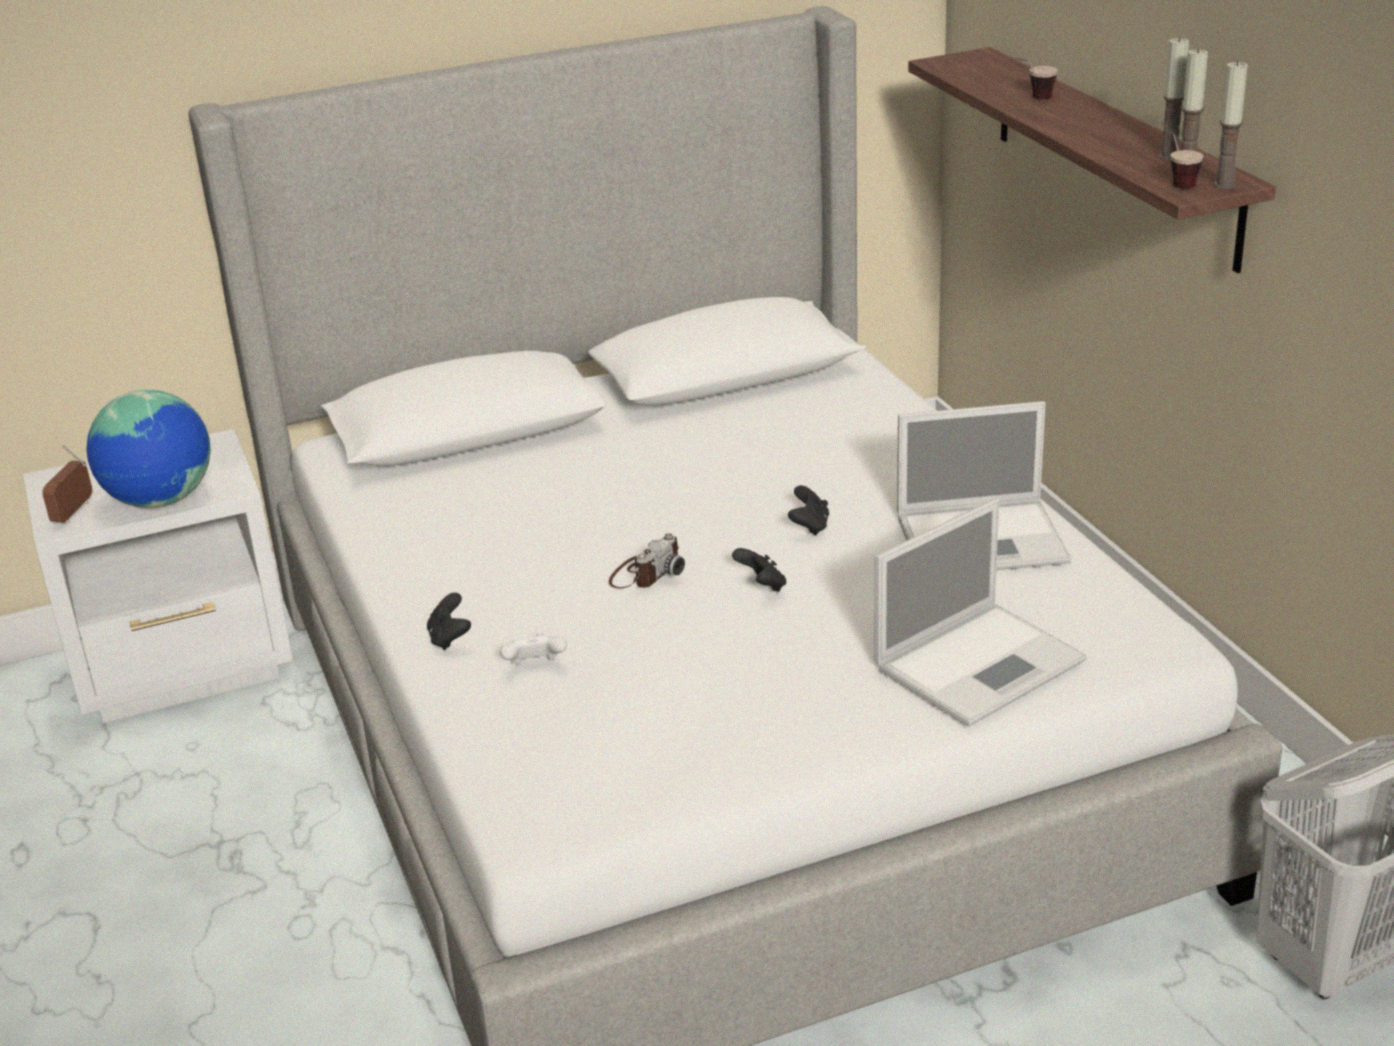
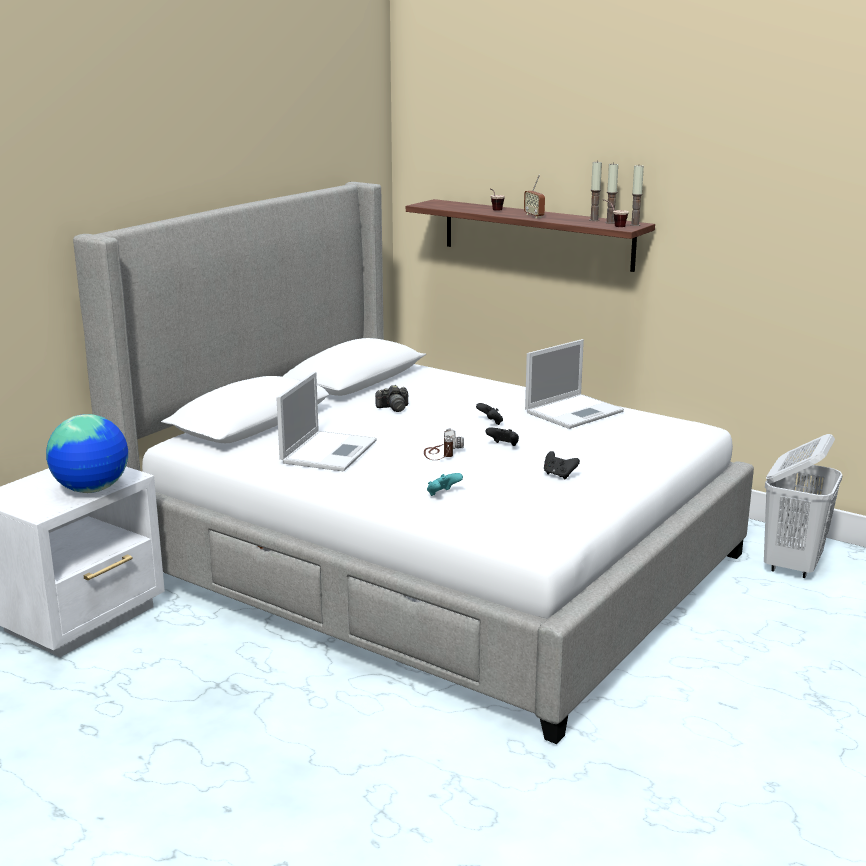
camera: 35 degrees left, 10 degrees down
(74, 512) = (39, 506): radio -> radio (534, 216)
(449, 638) = (379, 496): black game controller -> black game controller (559, 475)
(535, 666) = (442, 494): white game controller -> turquoise game controller
(705, 451) = (393, 408): none -> camera
(981, 662) = (640, 448): laptop -> laptop (329, 451)

